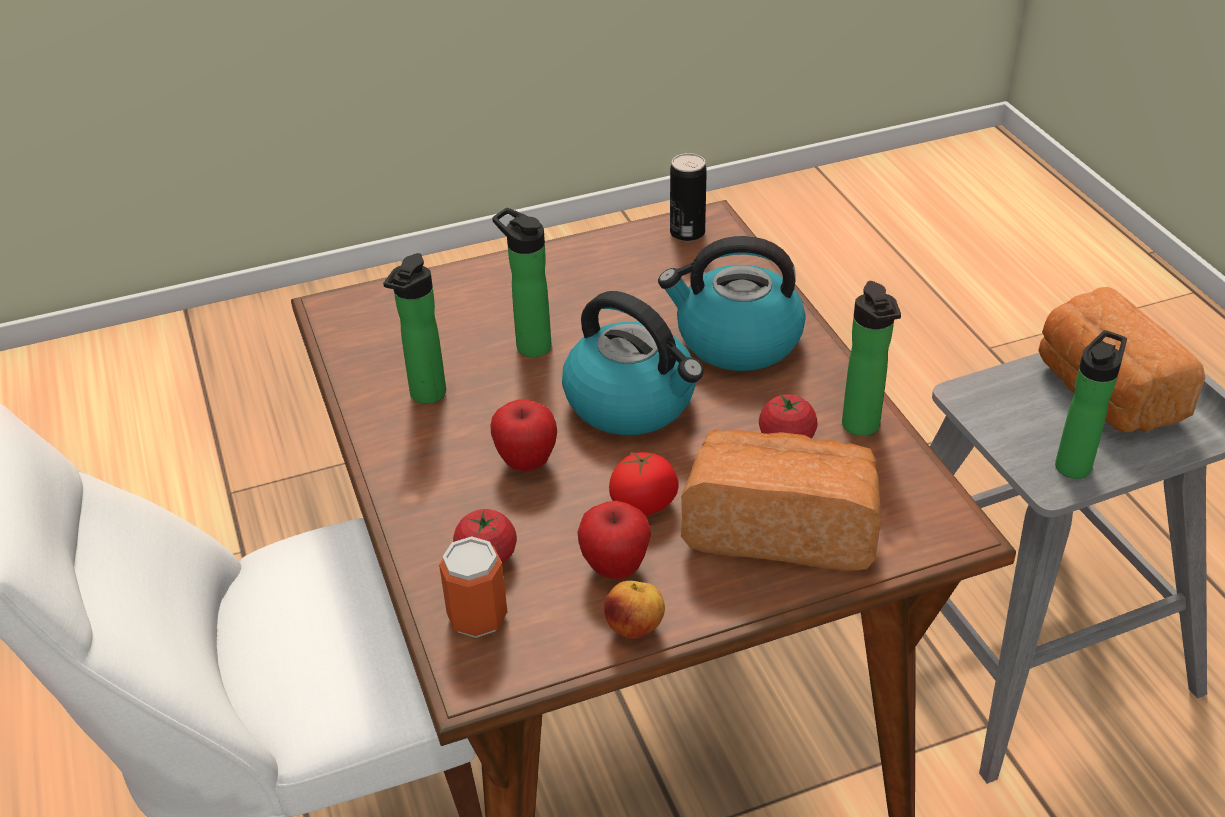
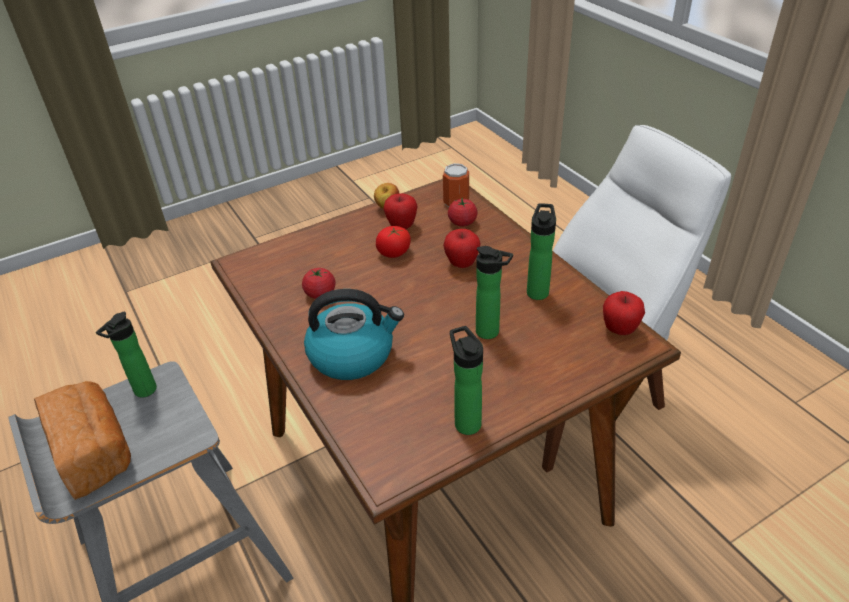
camera: 170 degrees right, 0 degrees up
(348, 326) = (619, 330): none -> apple
(632, 402) = (412, 303): kettle -> none
(687, 233) = (402, 456): can -> none
(781, 527) = (324, 252): bread -> none
(862, 428) = (275, 306): bottle -> bottle (466, 421)

